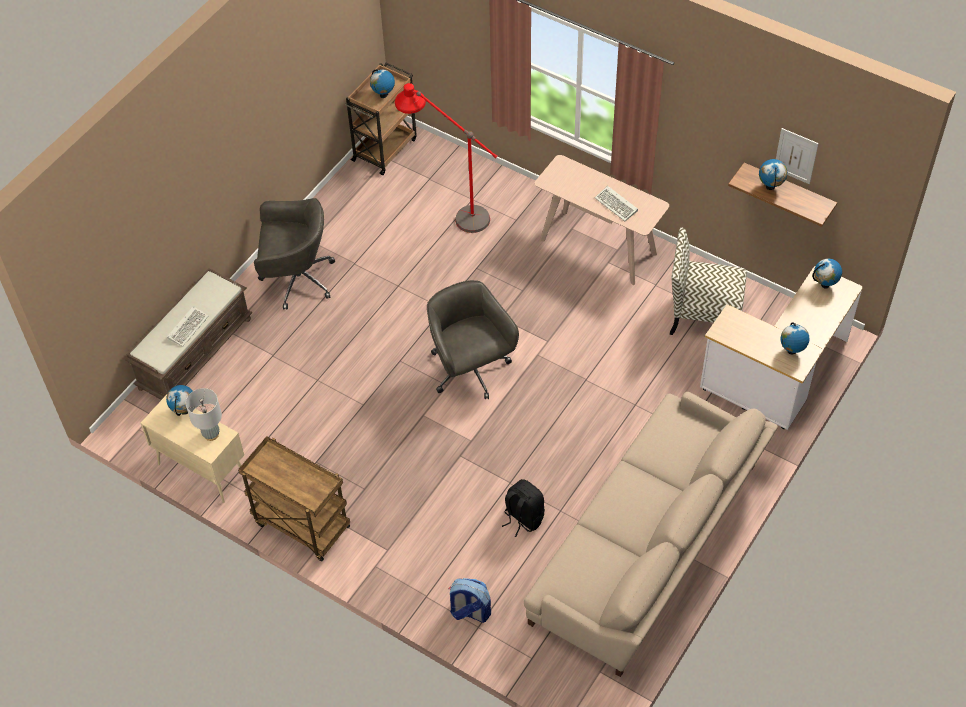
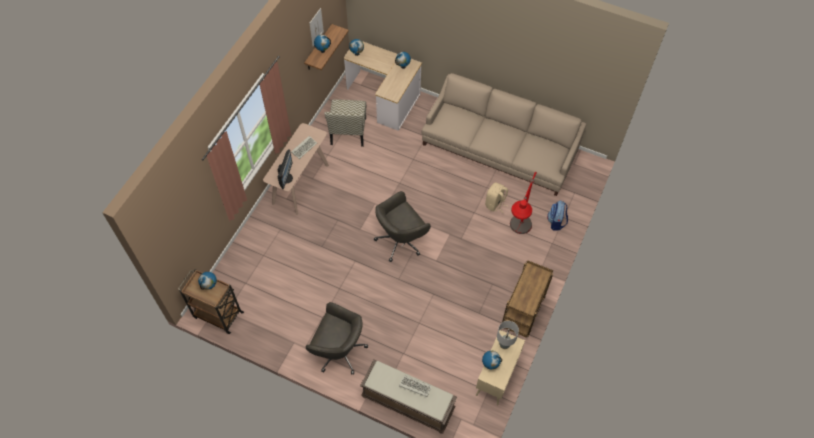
camera: 100 degrees left, 5 degrees up
(296, 279) = (339, 351): grey office chair -> grey office chair turned 120 degrees clockwise
(450, 211) = (274, 266): red floor lamp -> red floor lamp (516, 237)
(523, 518) = (495, 204): black backpack -> beige backpack
(559, 181) = (286, 178): none -> monitor

